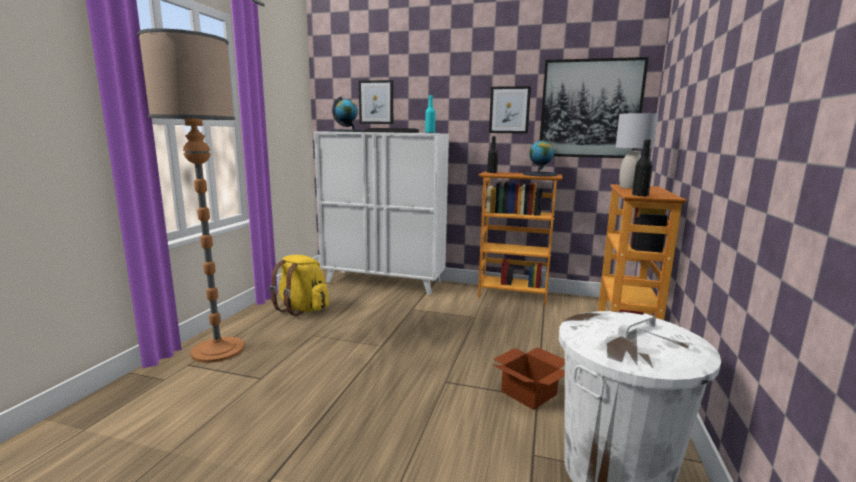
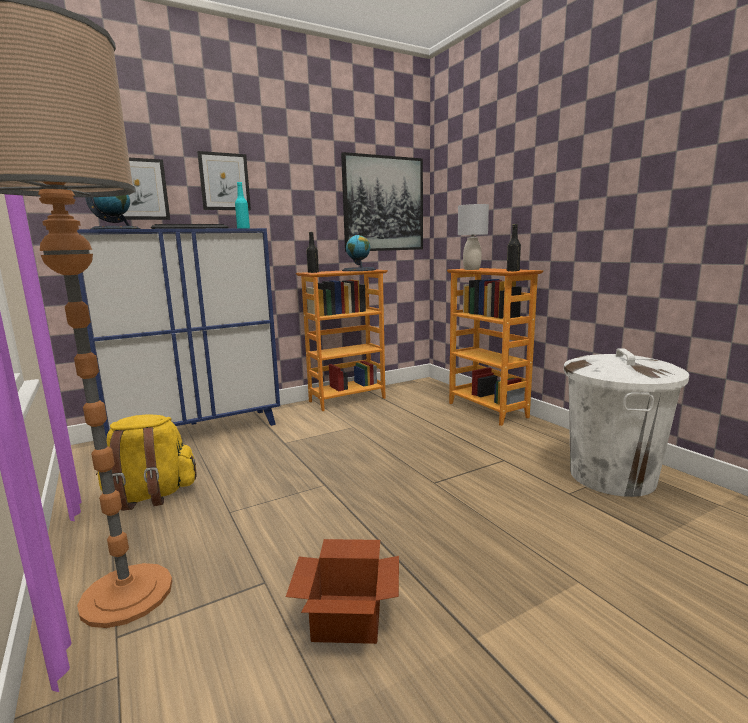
camera: 45 degrees left, 0 degrees up
(384, 282) = (198, 431): white cabinet -> blue cabinet
(509, 110) = (312, 203): picture -> picture (224, 182)
(530, 393) = (495, 459): cardboard box -> cardboard box (349, 616)

